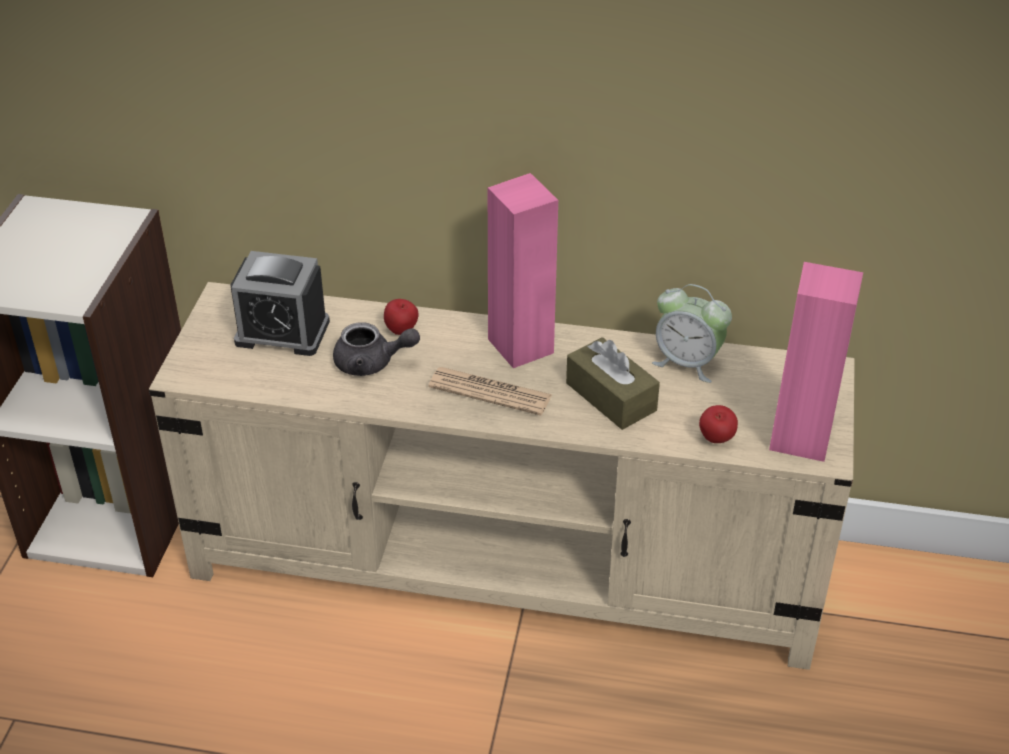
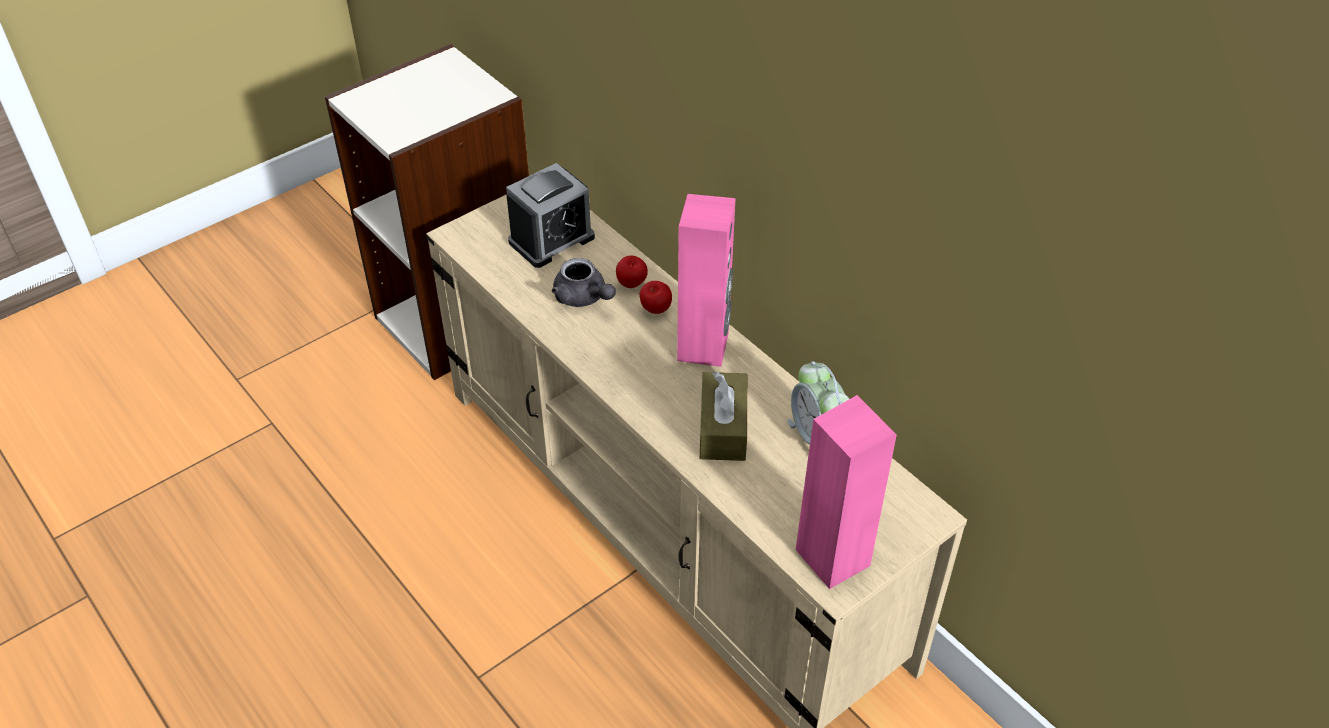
camera: 40 degrees right, 5 degrees up
(282, 332) = (551, 239): alarm clock -> alarm clock turned 90 degrees counterclockwise
(490, 392) = (639, 369): newspaper -> none
(716, 440) = (762, 514): apple -> apple (655, 311)

